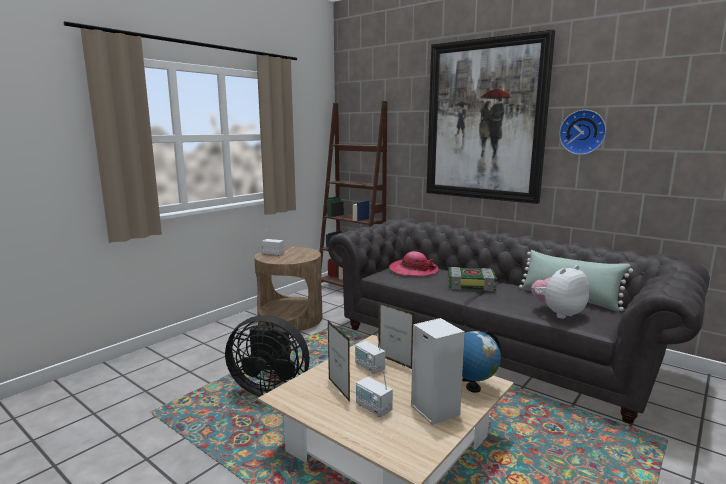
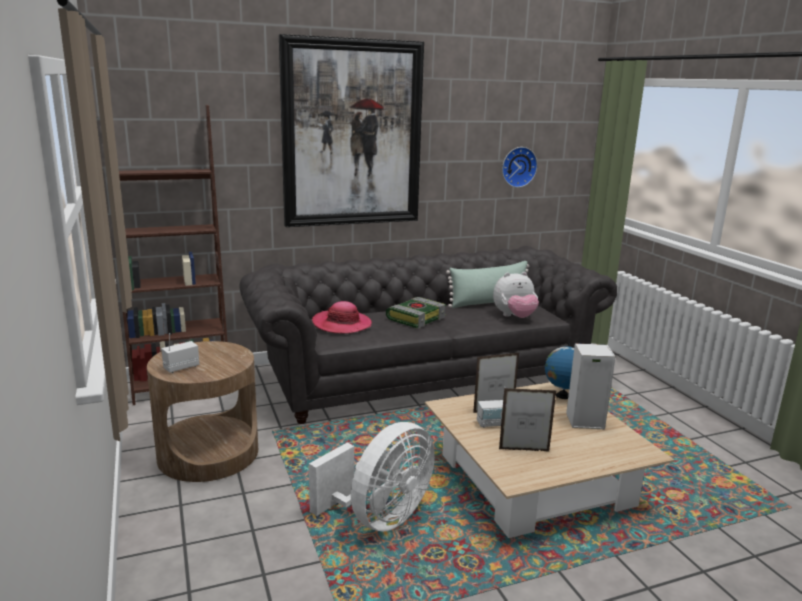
camera: 60 degrees left, 5 degrees up
(270, 388) = (379, 518): black fan -> white fan
(373, 408) = (566, 444): radio -> none
(558, 313) = (514, 317): plush toy -> plush toy turned 105 degrees counterclockwise
(583, 132) = (450, 146): wall clock -> wall clock (518, 166)

